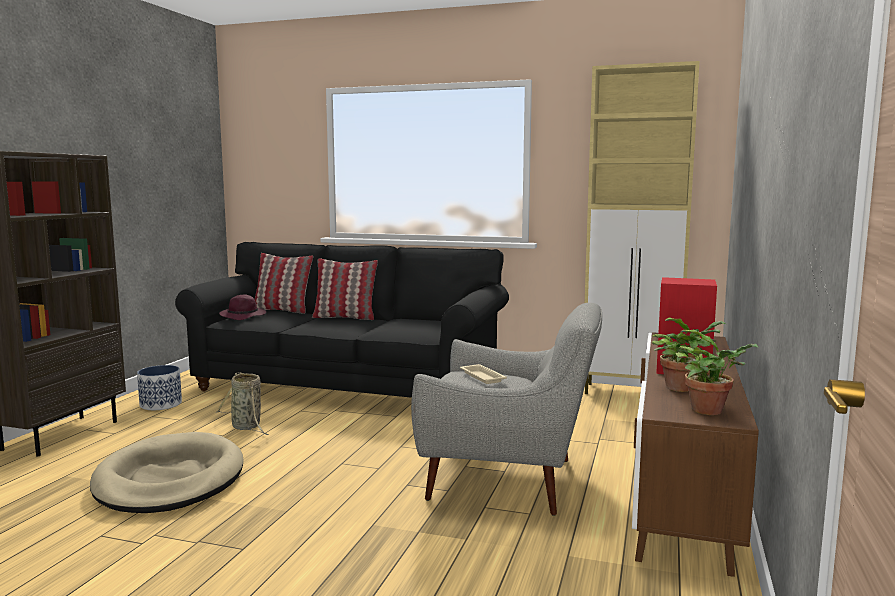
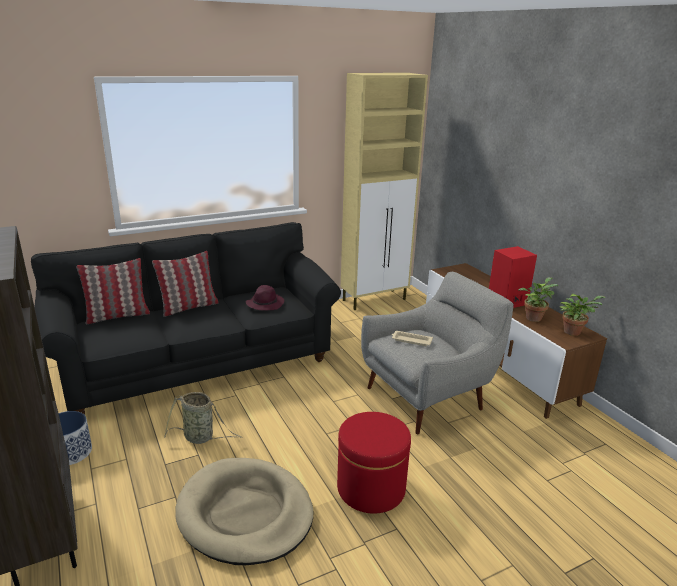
camera: 45 degrees left, 15 degrees up
(244, 316) = (105, 336): purple hat -> purple hat (265, 303)
(289, 513) = (371, 488): none -> red ottoman

